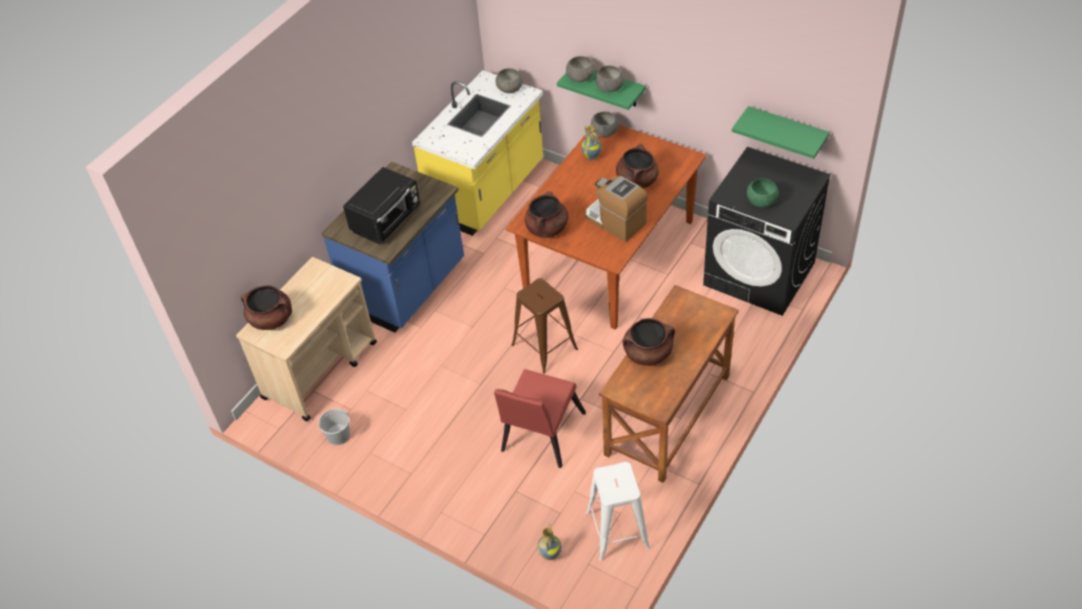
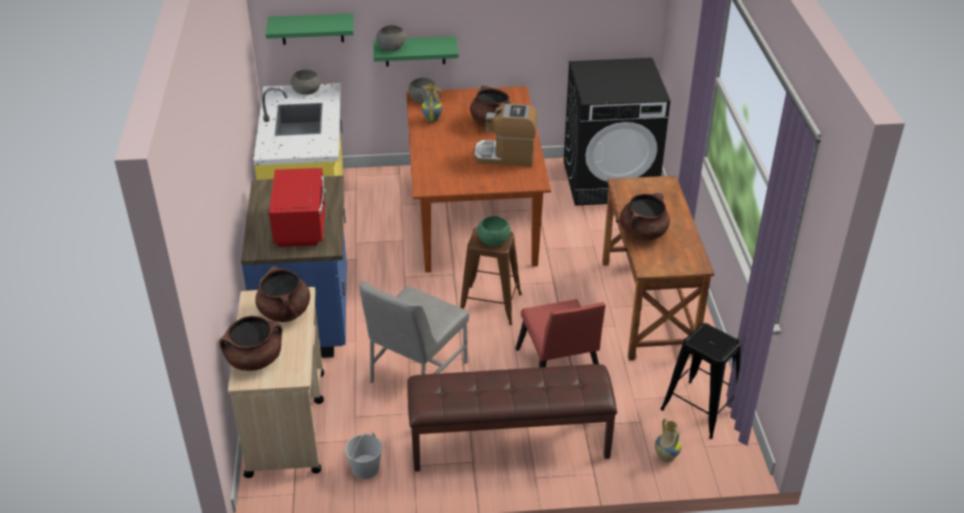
camera: 40 degrees left, 10 degrees down
(387, 220) = (302, 225): black microwave -> red microwave
(439, 376) = (416, 372): none -> grey chair
(448, 474) = (509, 443): none -> brown bench
(547, 229) = (452, 182): brown cooking pot -> brown cooking pot (285, 312)
(609, 87) = (425, 46): grey bowl -> none
(617, 530) = (700, 409): white stool -> black stool
(761, 201) = (623, 91): green bowl -> green bowl (493, 240)
(786, 130) = (605, 29): green shelf -> green shelf (312, 29)

